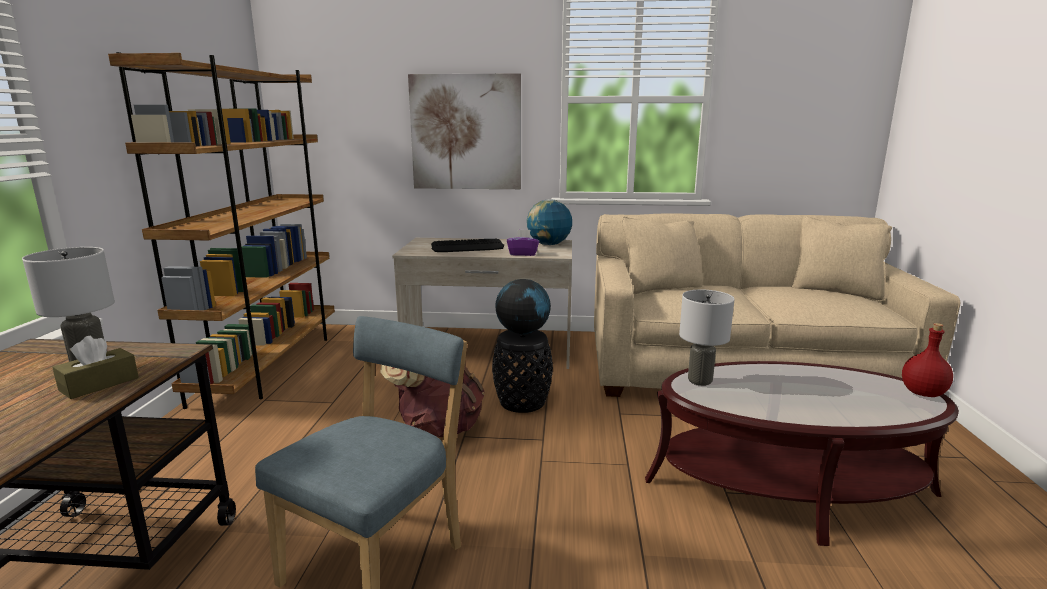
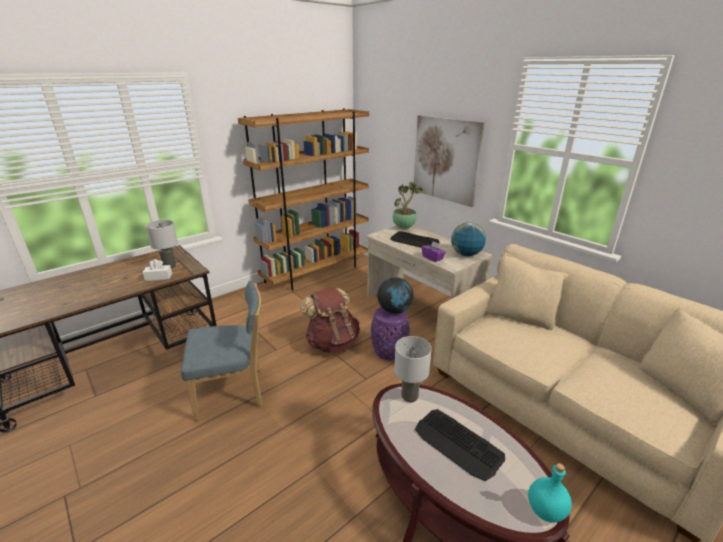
camera: 45 degrees right, 10 degrees up
(99, 384) = (158, 277): brown tissue box -> white tissue box
(426, 240) = (404, 227): none -> potted plant
(522, 402) = (389, 351): black stool -> purple stool
(801, 390) = (458, 443): none -> keyboard
(923, 393) = (545, 511): red bottle -> turquoise bottle

